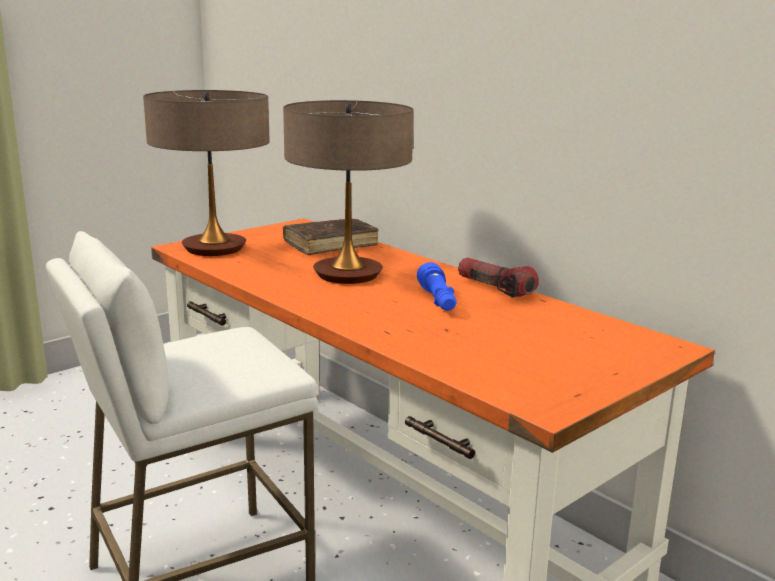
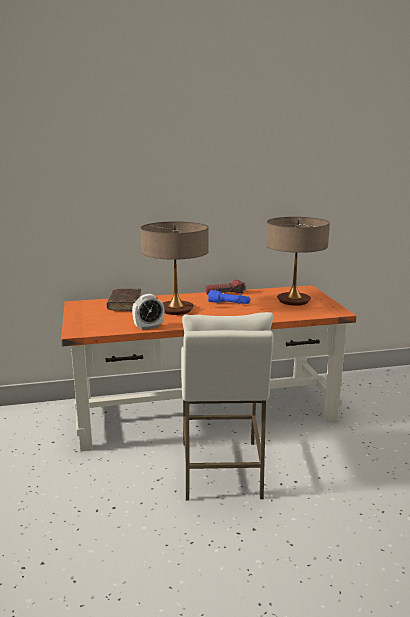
camera: 60 degrees left, 0 degrees up
(214, 248) = (91, 326): table lamp -> table lamp (293, 301)
(243, 275) = (148, 327): none -> alarm clock

